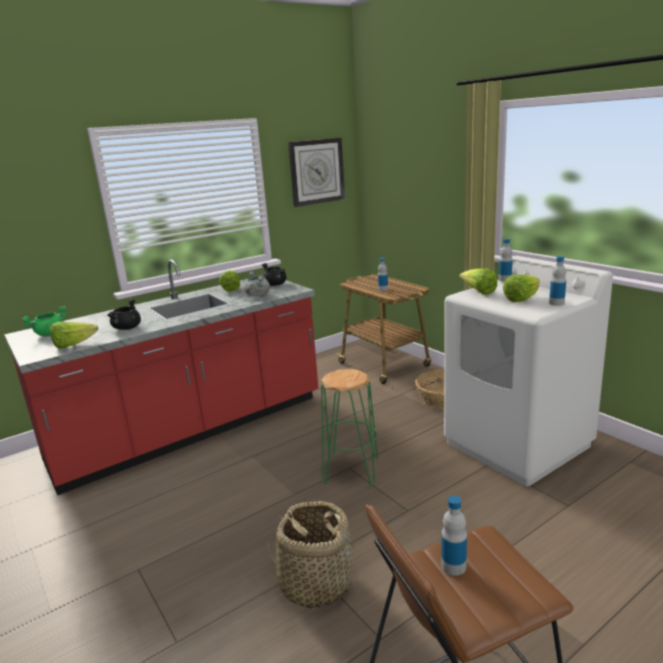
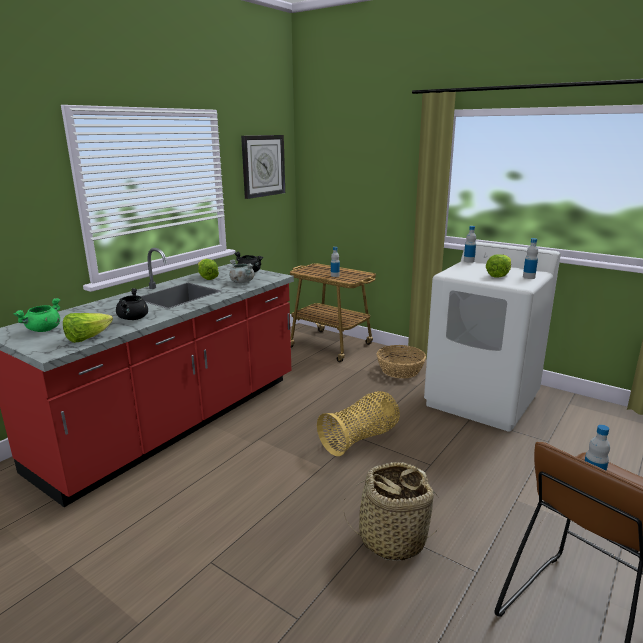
camera: 20 degrees left, 0 degrees up
(351, 470) = (360, 439): green stool -> basket
(478, 292) = (458, 271): lettuce -> none

